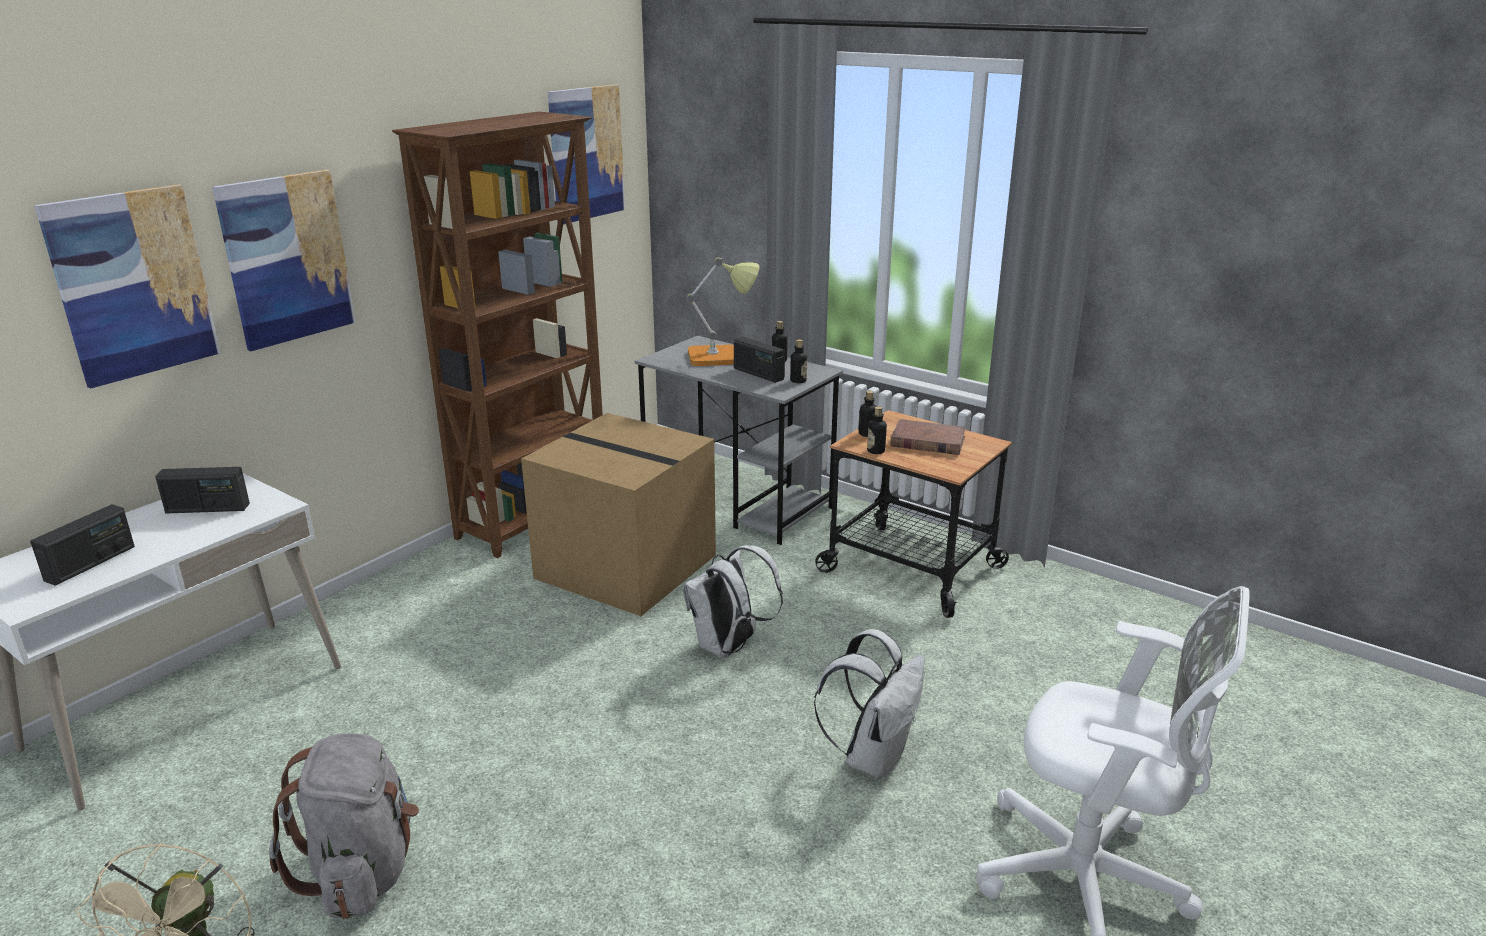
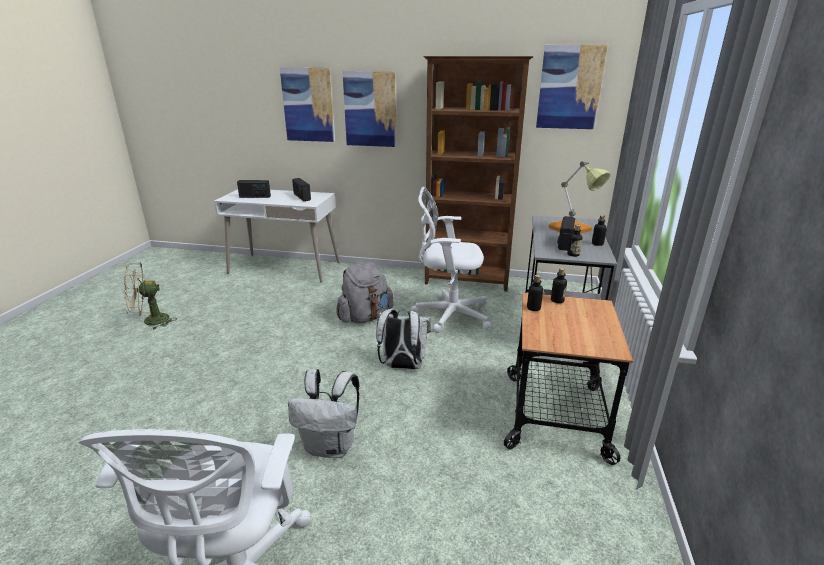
camera: 65 degrees right, 0 degrees up
(362, 871) = (207, 328): grey backpack -> grey backpack (365, 317)
(623, 567) = (448, 314): cardboard box -> white office chair
(927, 442) = (576, 323): brown book -> none

